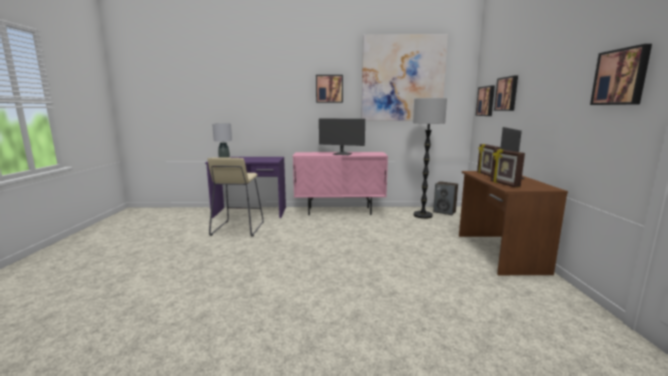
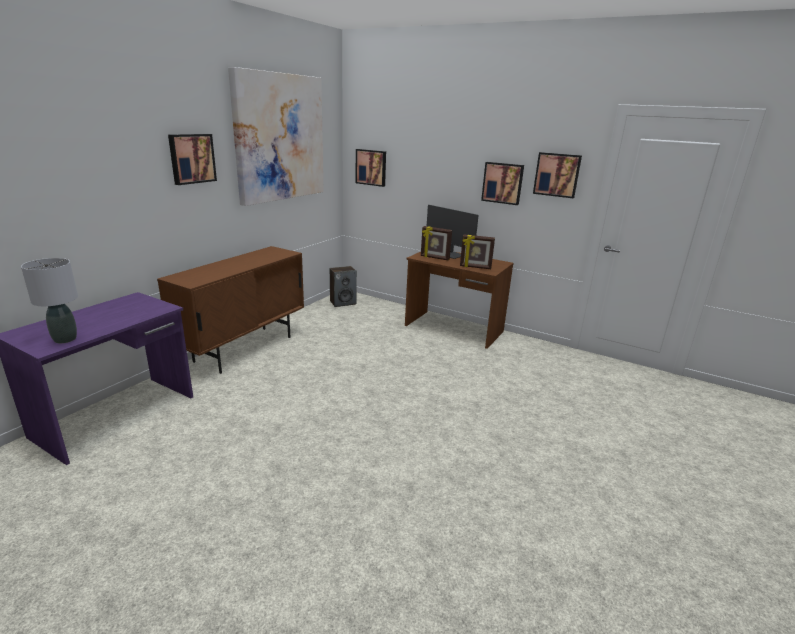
camera: 60 degrees left, 10 degrees up
(238, 229) = (176, 448): beige stool -> none
(339, 211) = (244, 349): pink cabinet -> brown cabinet
(342, 154) = (244, 264): monitor -> none
(423, 215) = (335, 315): floor lamp -> none
(507, 94) = (411, 165): picture -> picture (502, 183)

